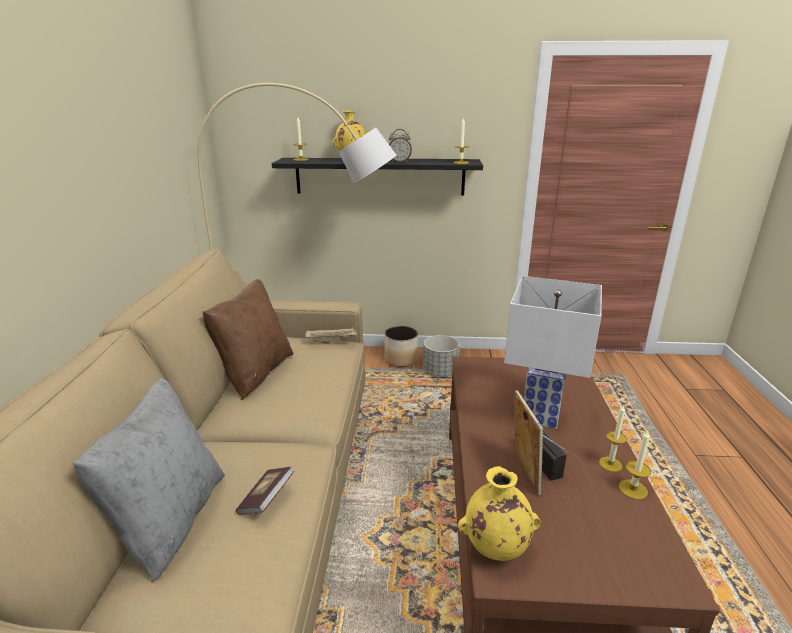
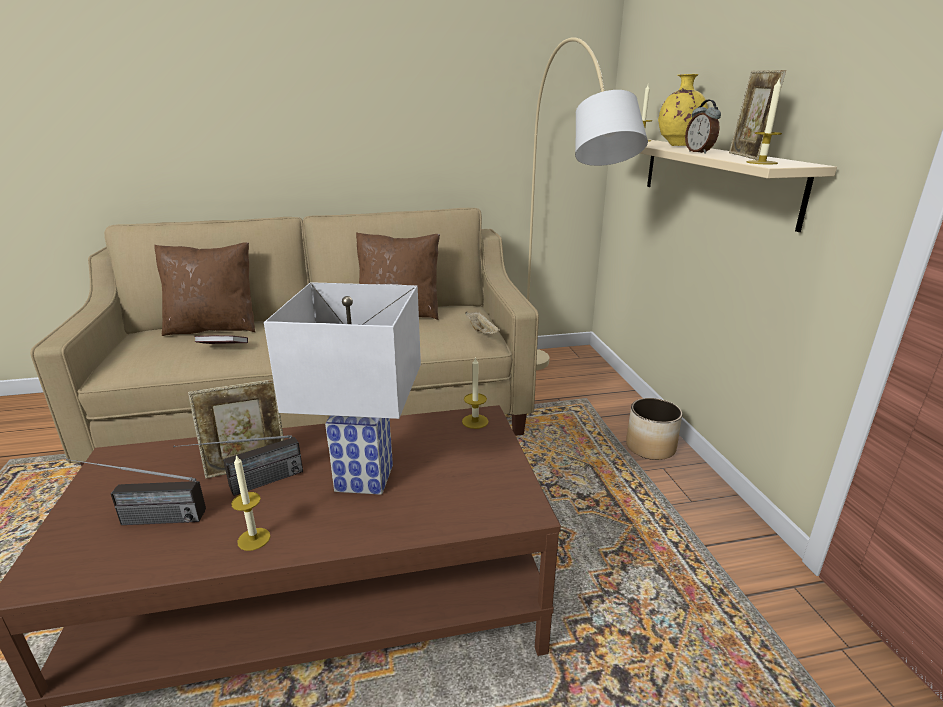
camera: 75 degrees right, 0 degrees up
(169, 520) = (214, 328): grey pillow -> brown pillow
(380, 176) = (714, 177): black shelf -> beige shelf
(431, 160) = (746, 157): none -> picture frame
(440, 372) = (647, 487): grey planter -> none
(495, 549) = (140, 454): yellow vase -> none
(597, 528) = (142, 519): none -> radio
(633, 489) = (198, 557): candle -> candle (475, 421)

